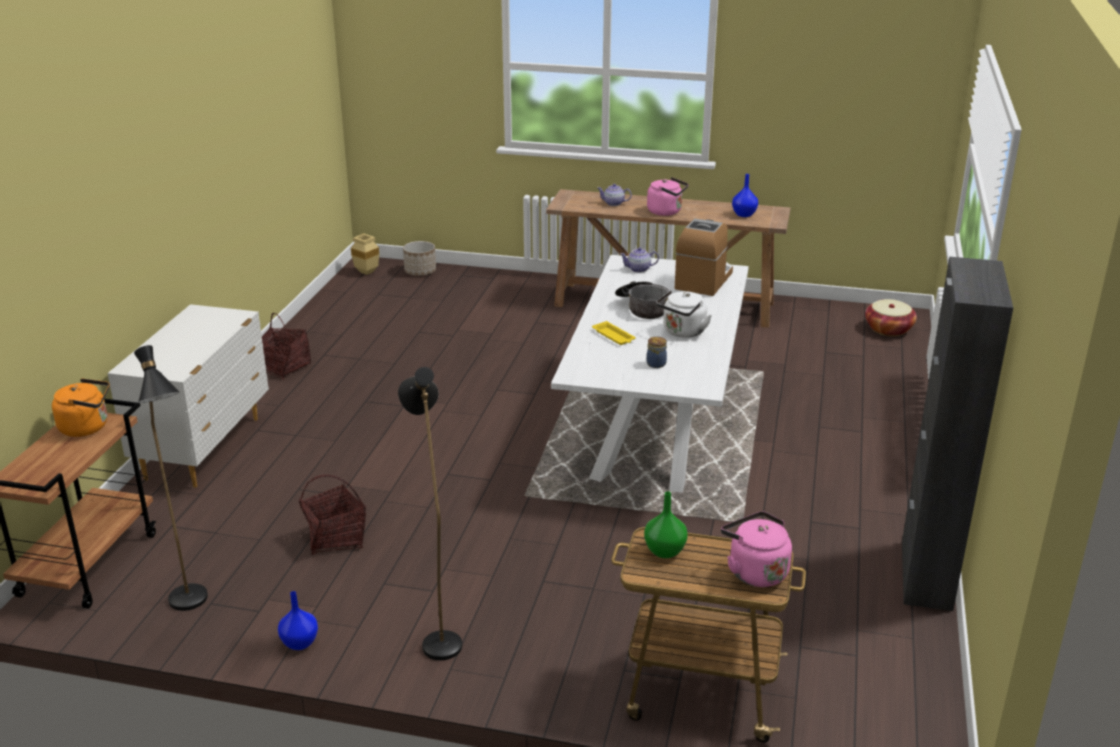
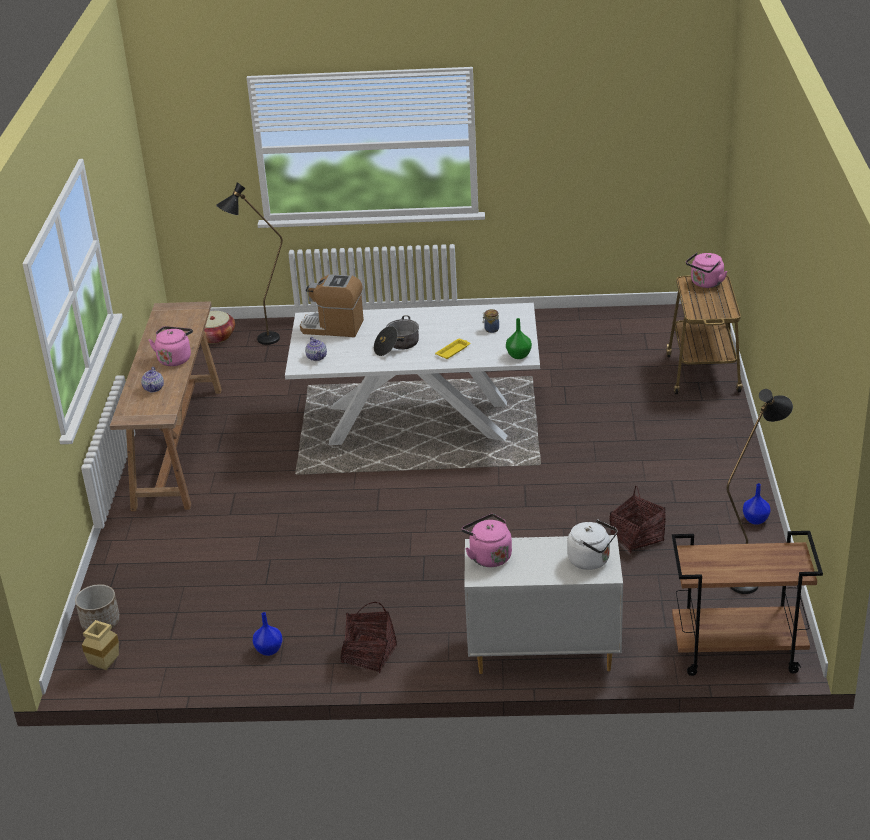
camera: 100 degrees left, 5 degrees up
(87, 427) = (706, 563): orange kettle -> none
(220, 318) = (488, 556): none -> pink kettle
(438, 637) = (715, 468): black floor lamp -> black floor lamp (260, 341)
(665, 551) = (703, 309): green vase -> green vase (518, 355)
(682, 332) = (434, 325): white kettle -> white kettle (591, 560)
(744, 214) = (177, 322): blue vase -> blue vase (268, 650)
(926, 575) = (557, 315): black cabinet -> none

